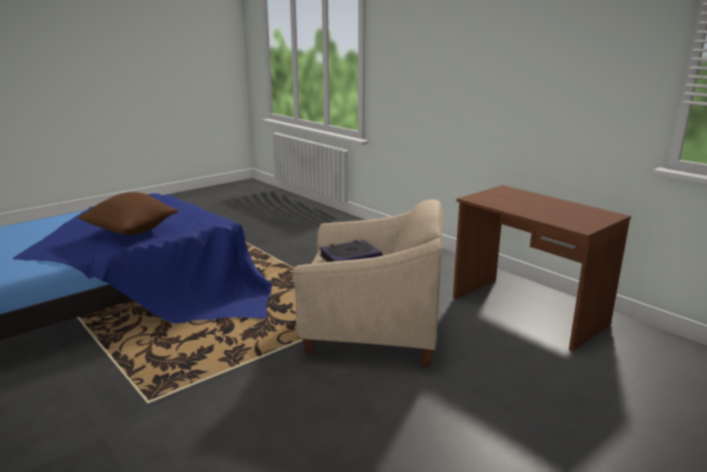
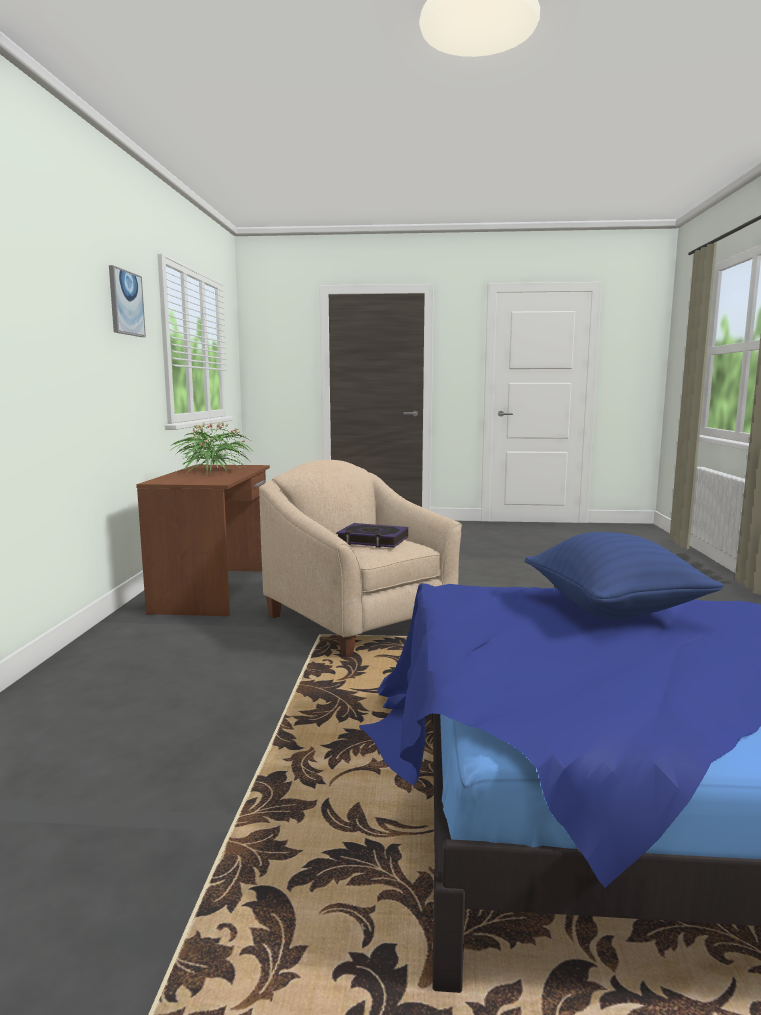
camera: 135 degrees left, 10 degrees down
(131, 232) = (614, 609): brown pillow -> blue pillow
(555, 210) = (214, 471): none -> potted plant
(597, 36) = (126, 303): none -> picture

